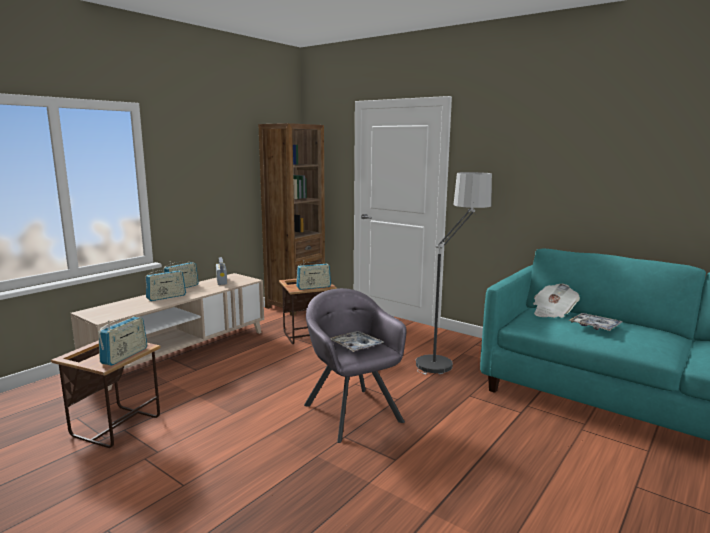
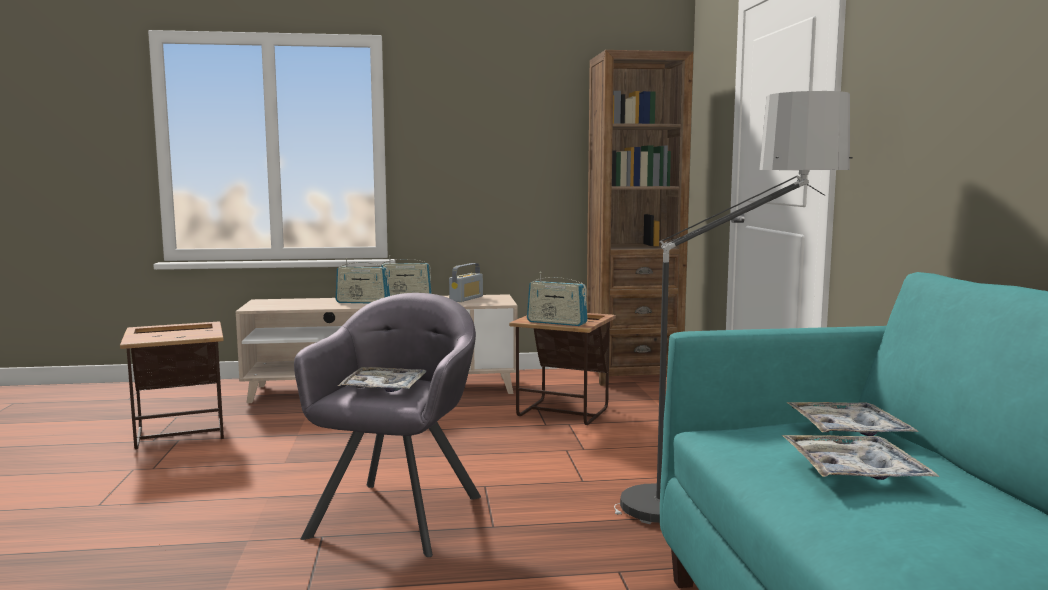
camera: 45 degrees right, 5 degrees down
(125, 356) = (171, 337): radio -> none
(552, 312) = (847, 430): newspaper -> tray

